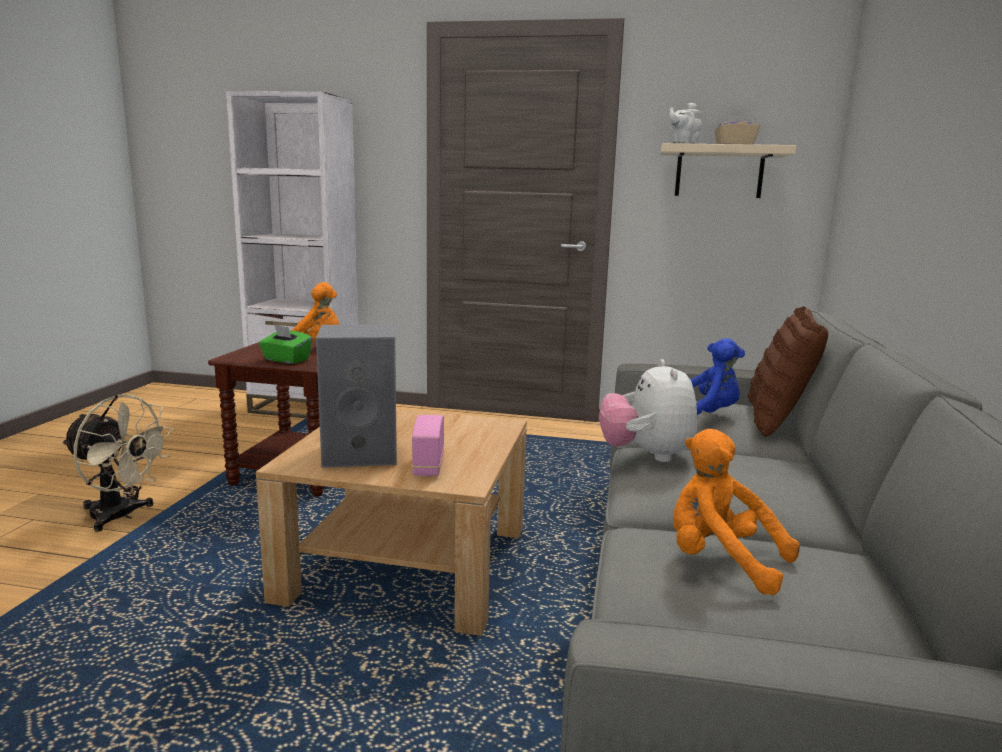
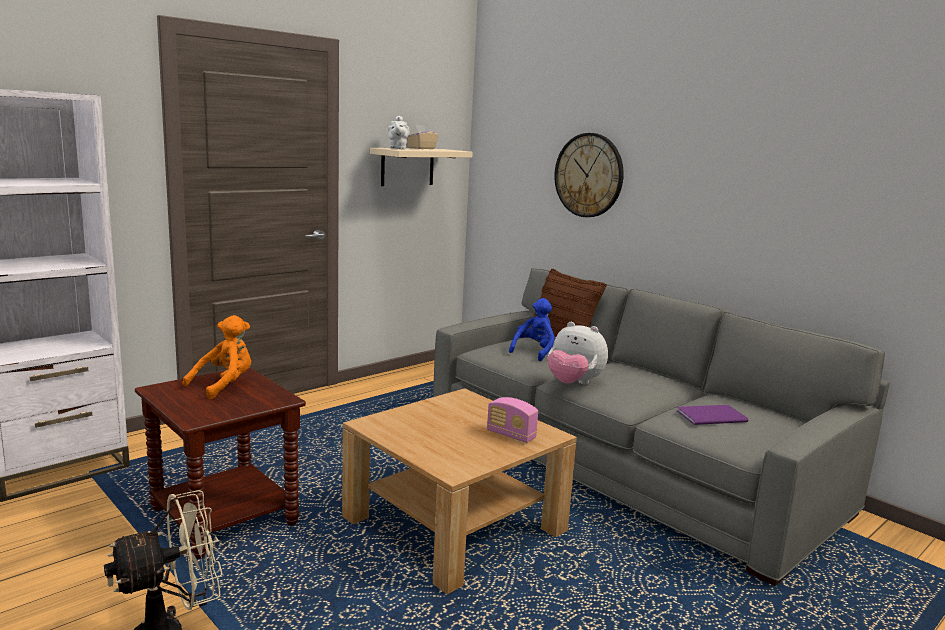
camera: 55 degrees left, 0 degrees up
(286, 360) = (249, 403): green tissue box -> none
(362, 453) = (463, 446): grey speaker -> none
(720, 561) = (709, 416): orange plush toy -> purple book
(913, 157) = (589, 175): none -> wall clock

